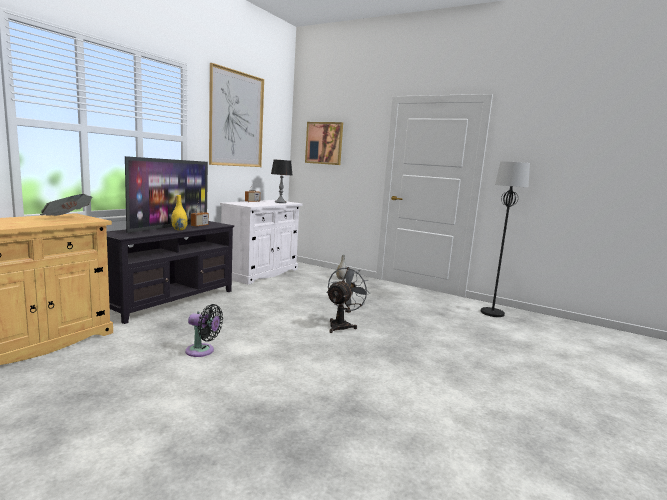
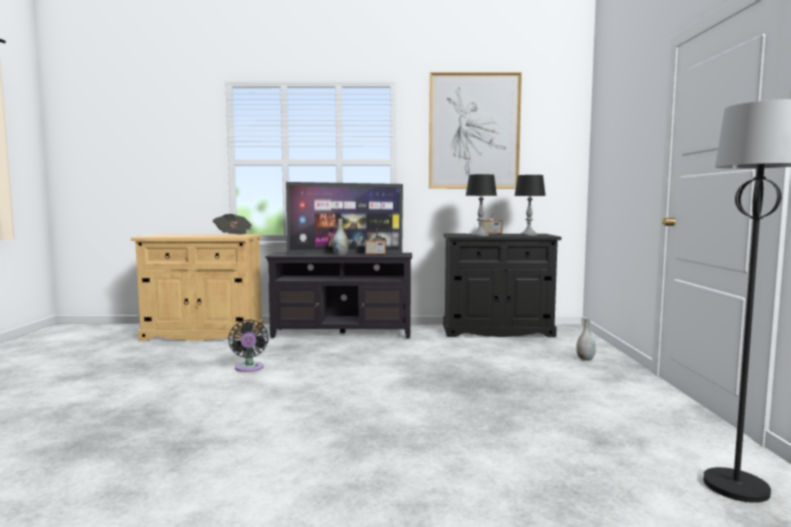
camera: 60 degrees right, 5 degrees down
(179, 229) = (340, 255): yellow vase -> grey vase
(260, 273) = (497, 331): white cabinet -> black cabinet
(261, 204) = (480, 235): none -> table lamp
(324, 143) = (611, 143): picture -> none
(342, 325) = (407, 396): grey fan -> none

